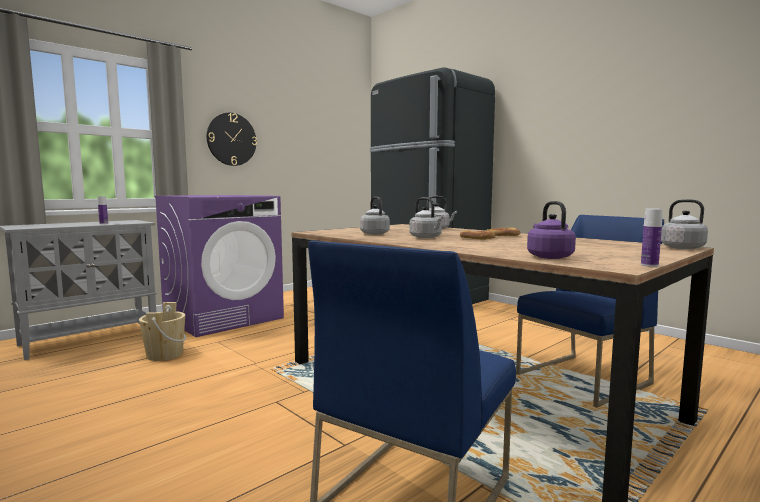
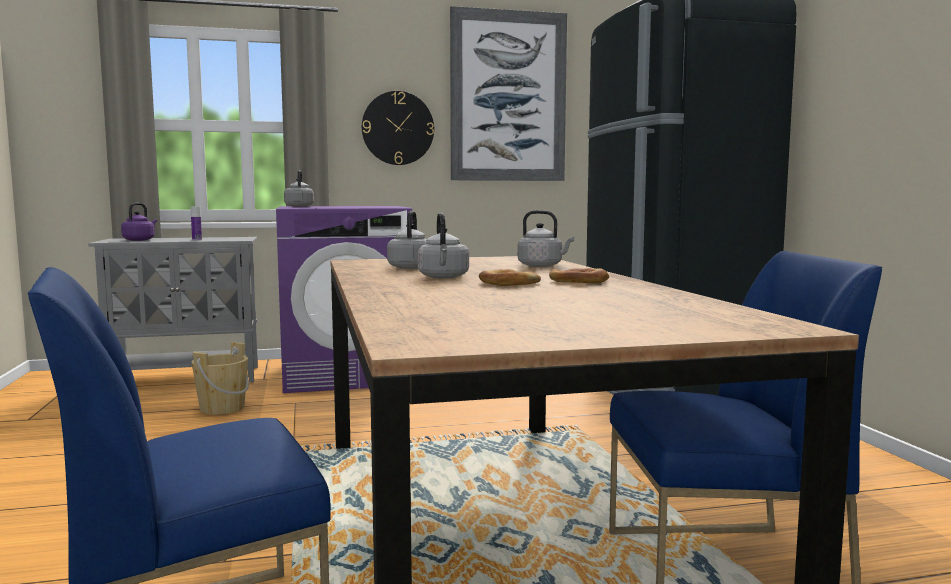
camera: 30 degrees right, 0 degrees up
(300, 122) = (508, 96): none -> picture
(548, 257) = (424, 318): purple kettle -> purple kettle (140, 240)
(649, 265) = (490, 348): bottle -> none
(679, 247) = (772, 327): grey kettle -> grey kettle (299, 206)

